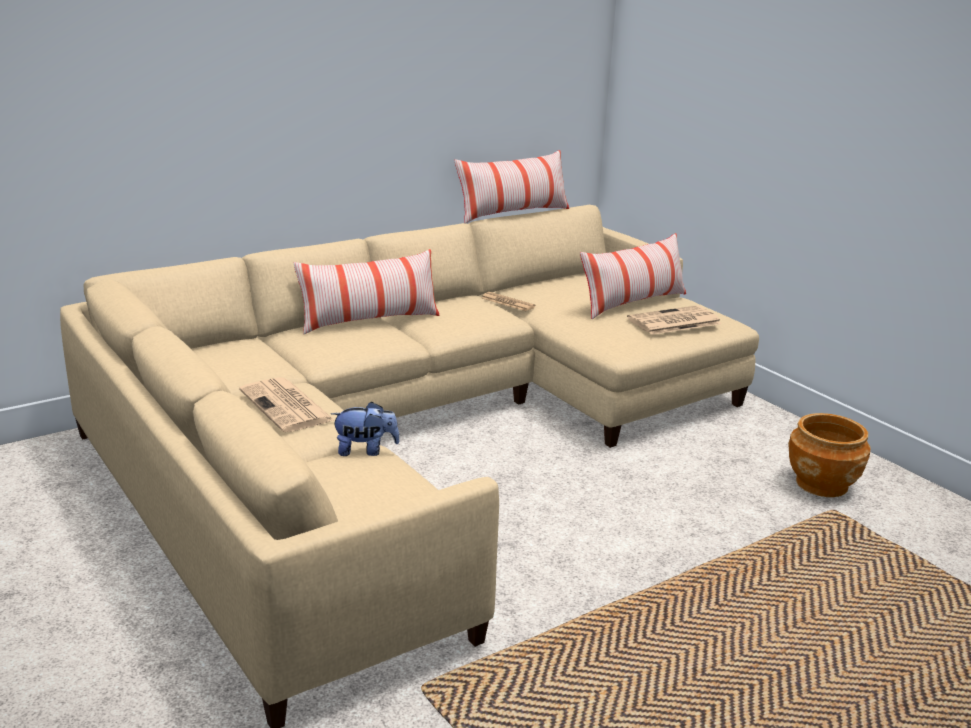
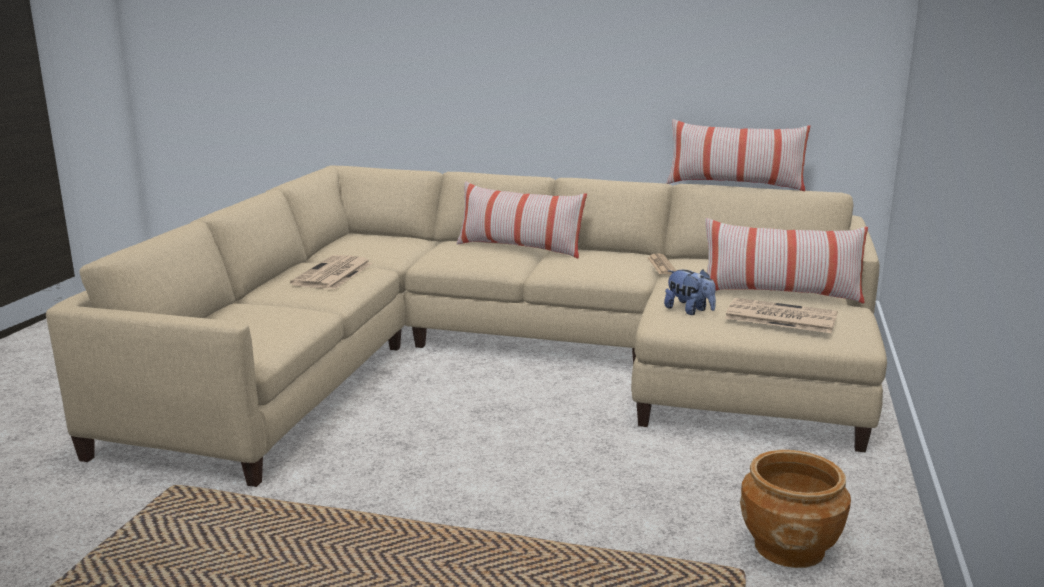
camera: 50 degrees right, 5 degrees down
(365, 451) = (311, 311): plush toy -> plush toy (689, 310)

